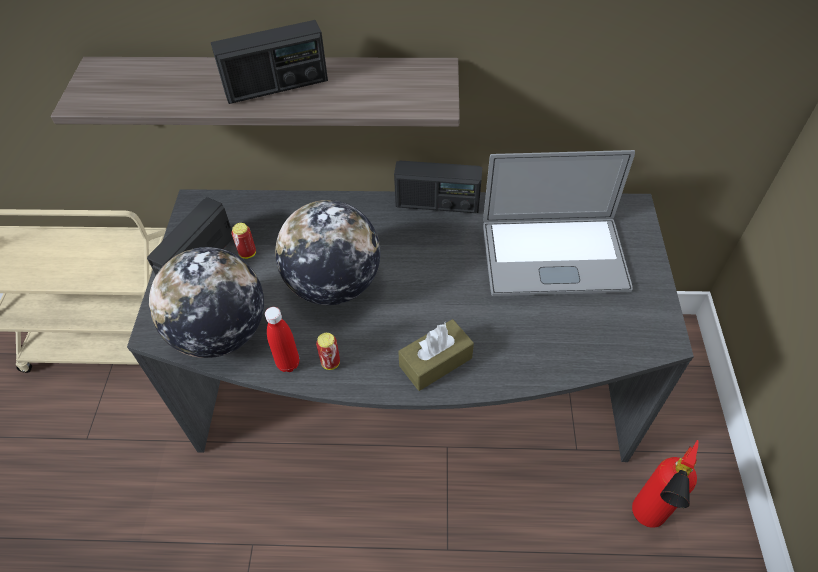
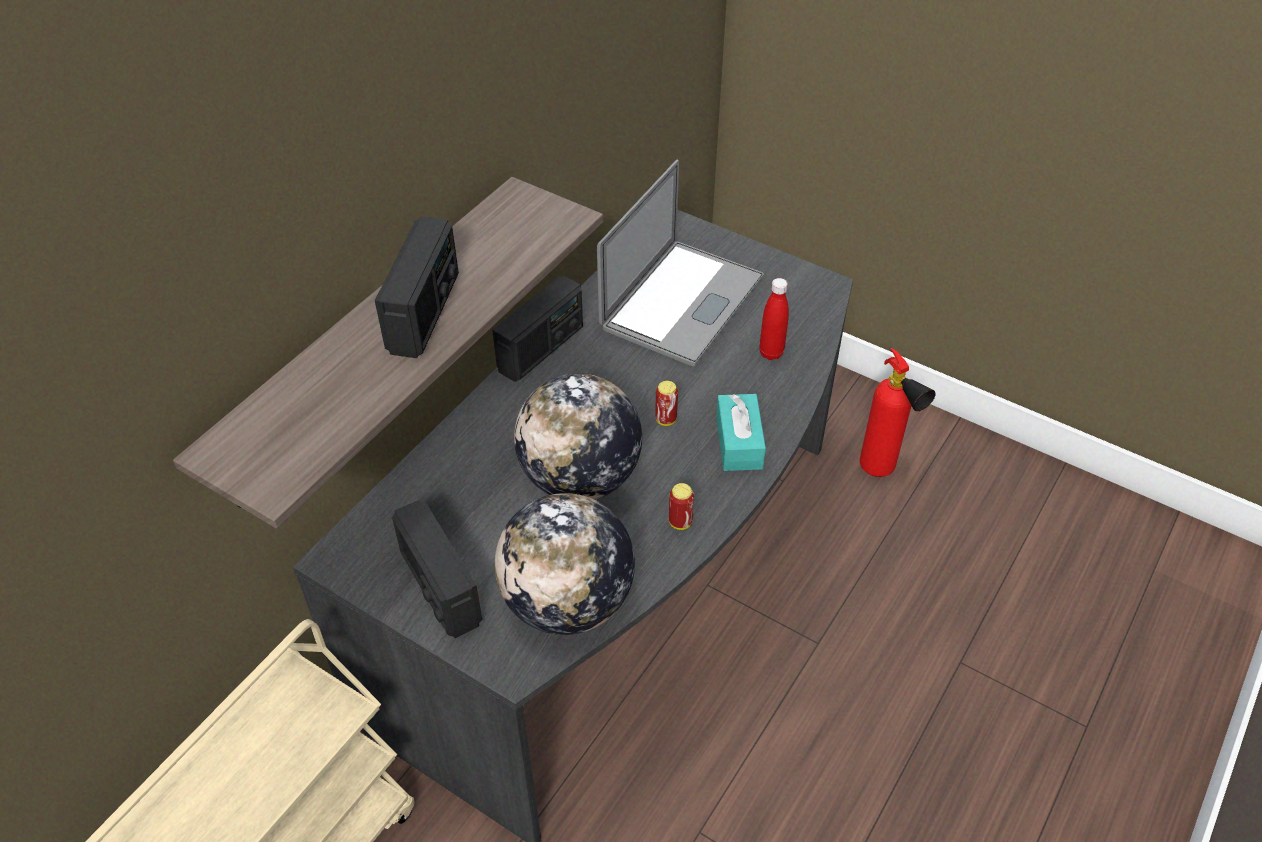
camera: 60 degrees left, 5 degrees down
(247, 253) = (469, 536): can -> can (666, 419)
(288, 363) = (655, 558): red bottle -> red bottle (771, 353)
(435, 362) = (739, 442): brown tissue box -> turquoise tissue box

